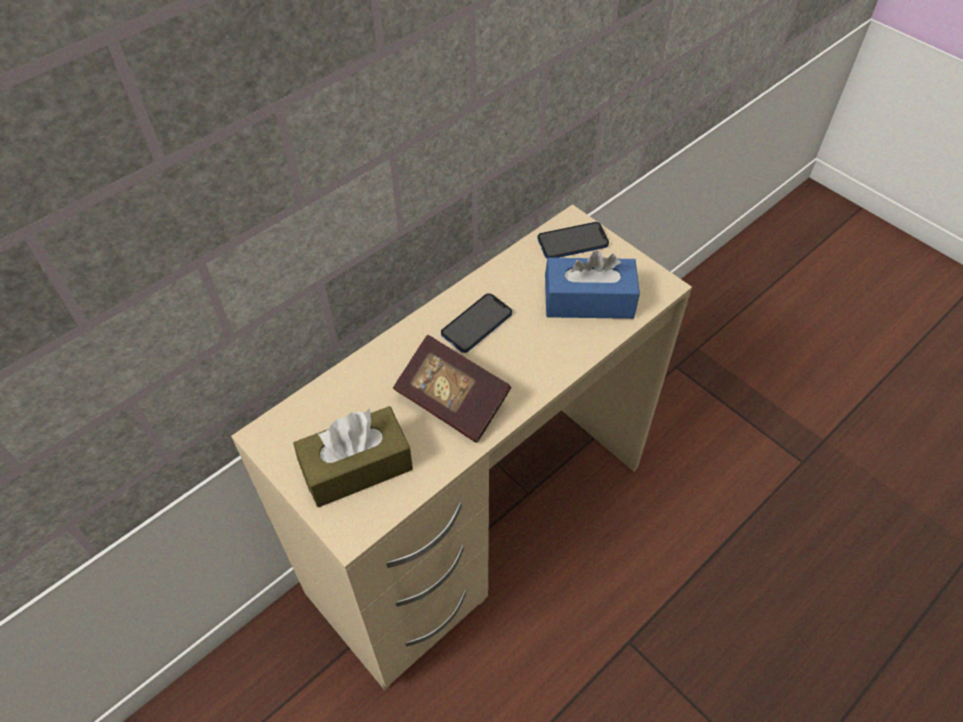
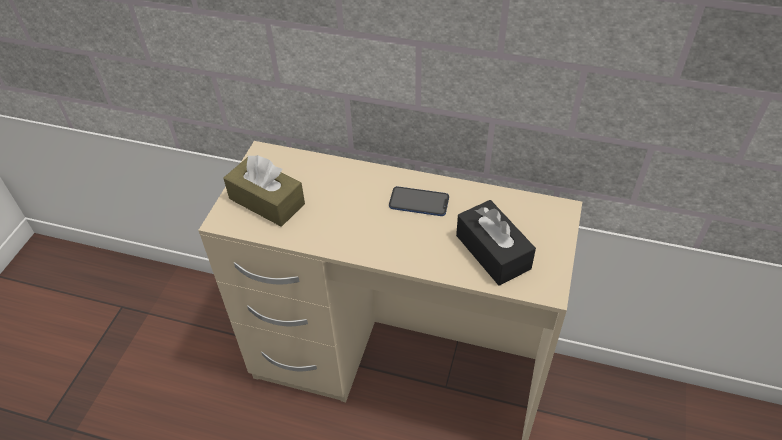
camera: 60 degrees right, 5 degrees down
(452, 401) = (346, 220): book -> none
(572, 242) = (542, 218): phone -> none
(588, 300) = (493, 252): blue tissue box -> black tissue box

